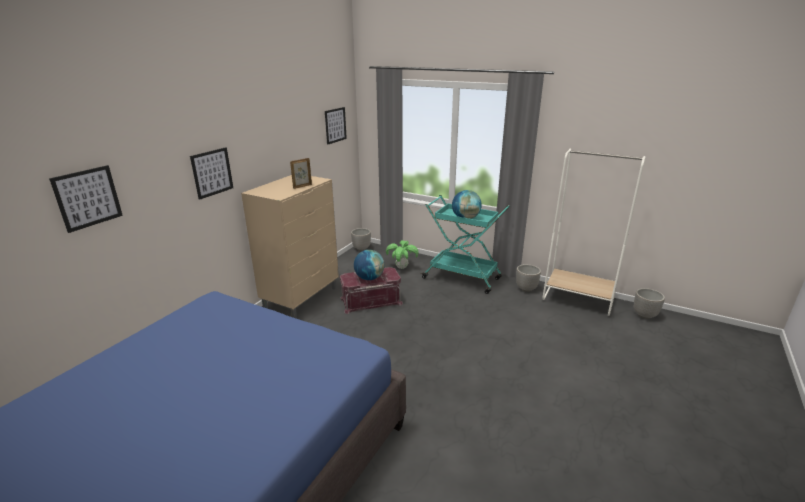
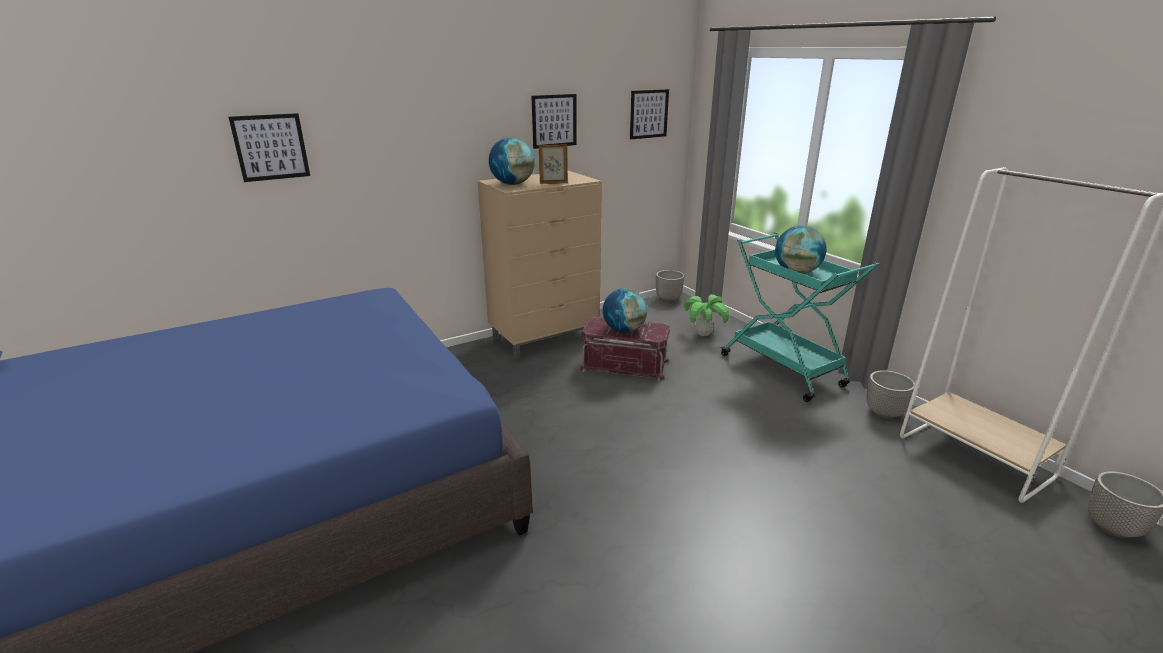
camera: 30 degrees right, 0 degrees up
(212, 172) = (437, 147): picture -> picture (554, 121)
(274, 192) = (512, 184): none -> globe

